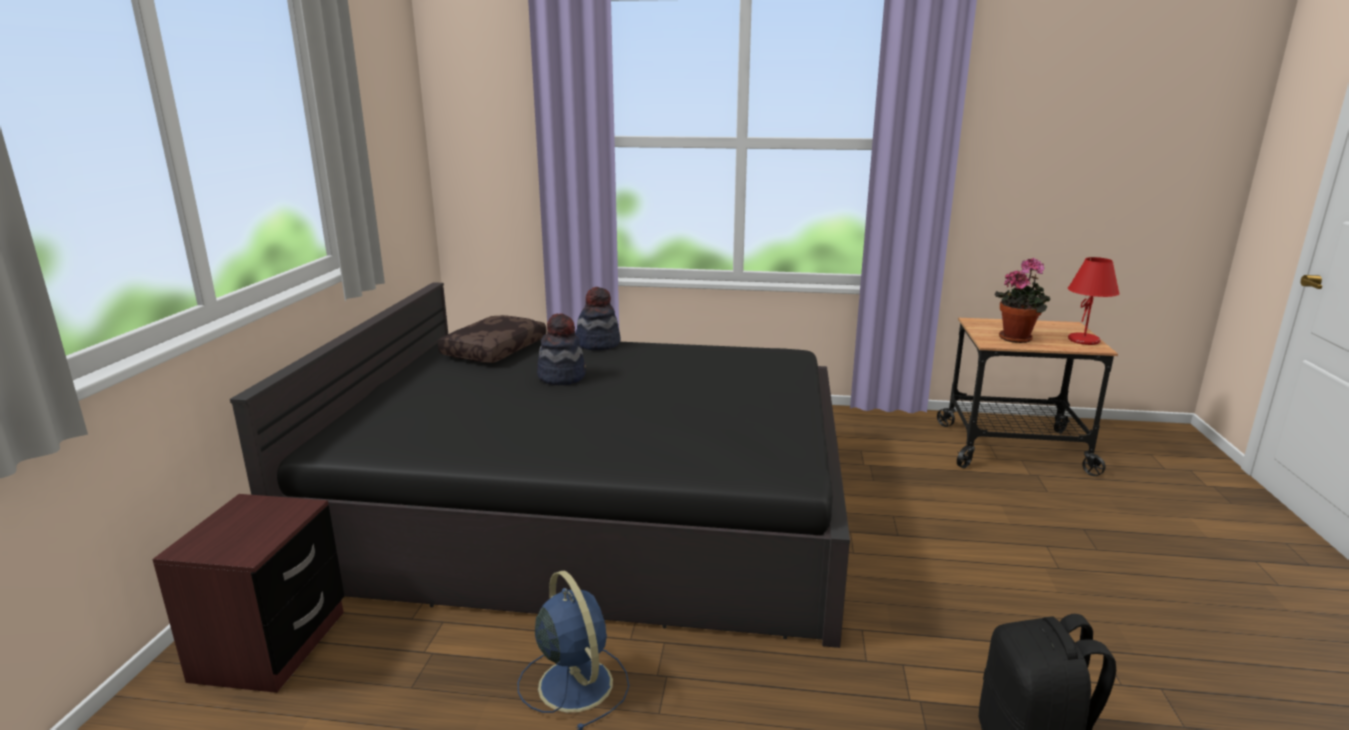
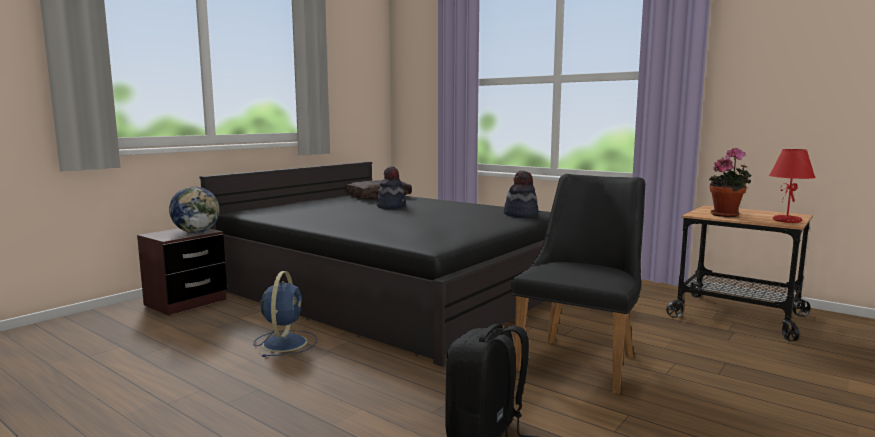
camera: 30 degrees right, 10 degrees down
(279, 517) = (196, 232): none -> globe
(597, 344) = (437, 200): hat -> hat (520, 214)
(962, 573) = (581, 359): none -> black chair

